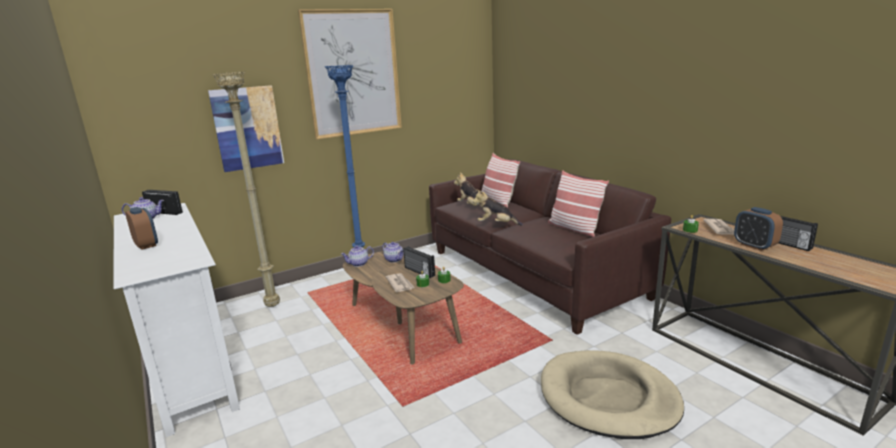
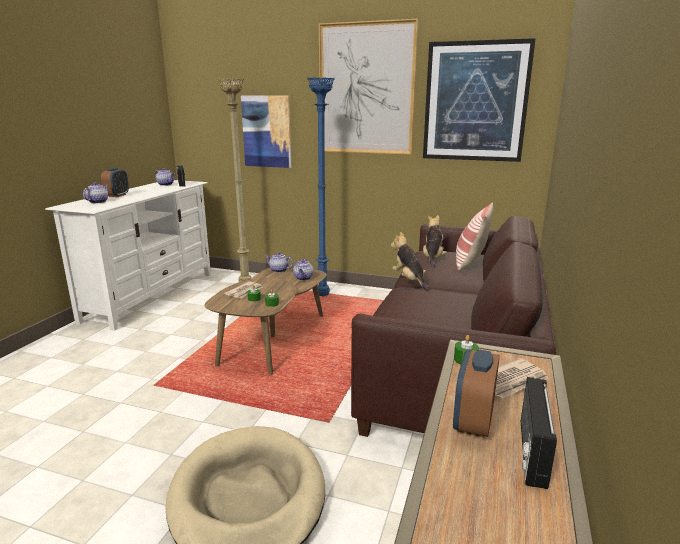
camera: 50 degrees right, 0 degrees up
(159, 256) = (98, 202): none -> teapot
(419, 272) = (277, 290): radio -> none
(441, 77) = (475, 102): none -> picture
(574, 228) = (456, 315): pillow -> none

